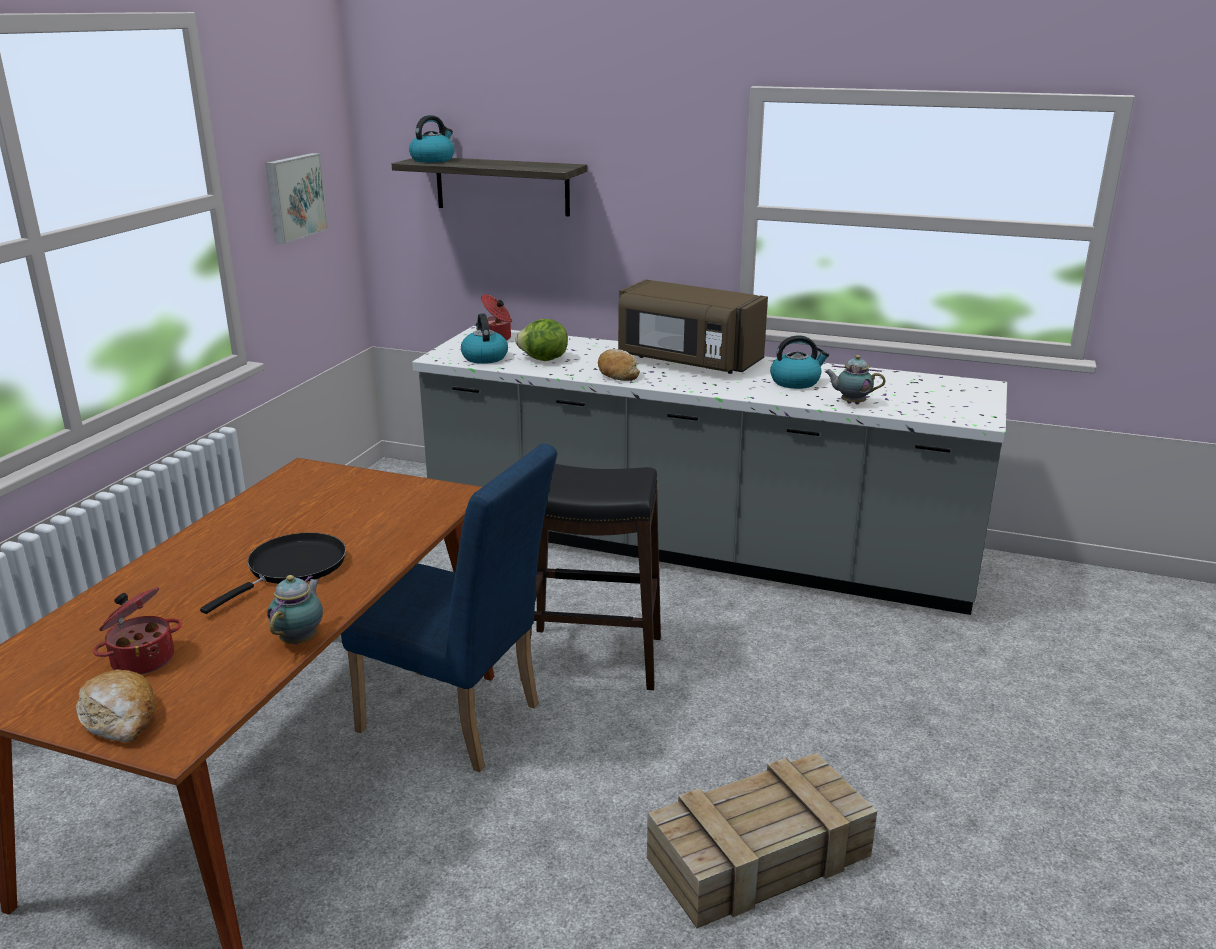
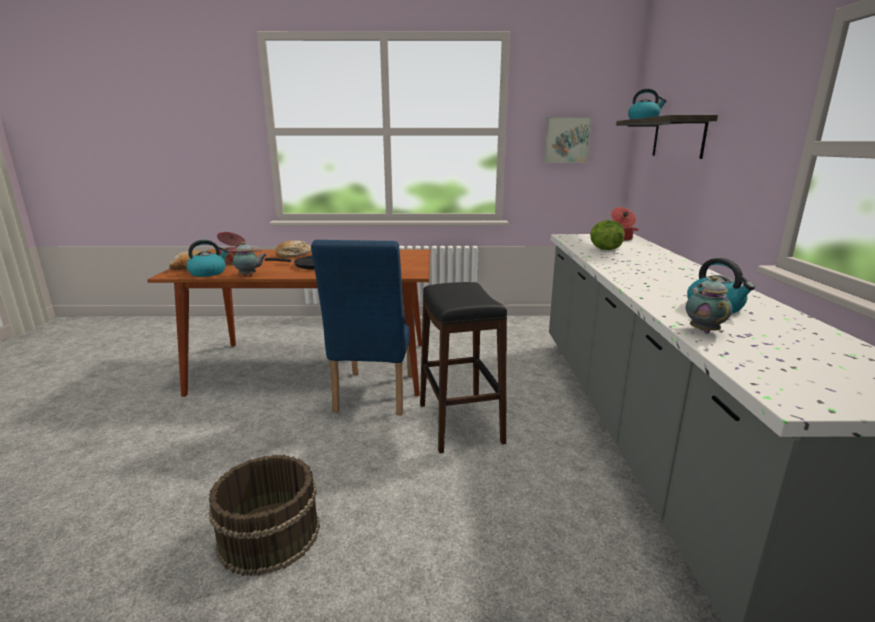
camera: 70 degrees right, 5 degrees down
(484, 357) = (582, 241): kettle -> kettle (208, 273)
(617, 373) = (613, 263): bread -> bread (293, 255)
(687, 361) = (683, 275): brown microwave -> none
(756, 859) = (269, 534): crate -> brown bucket

